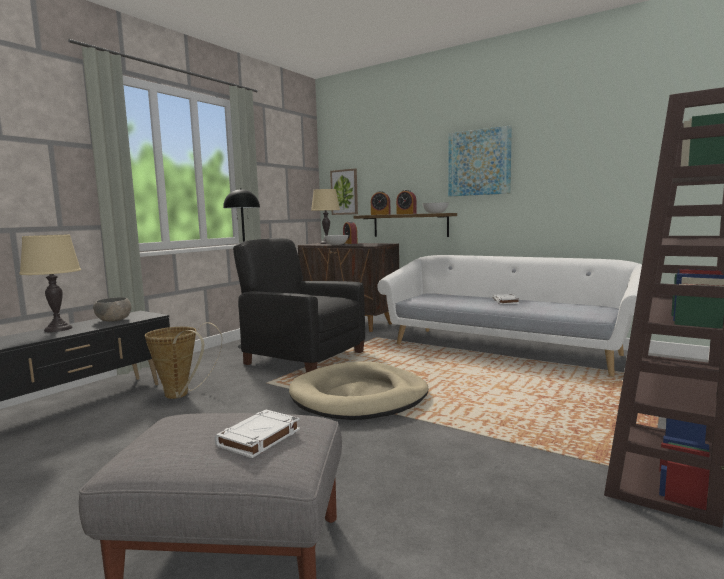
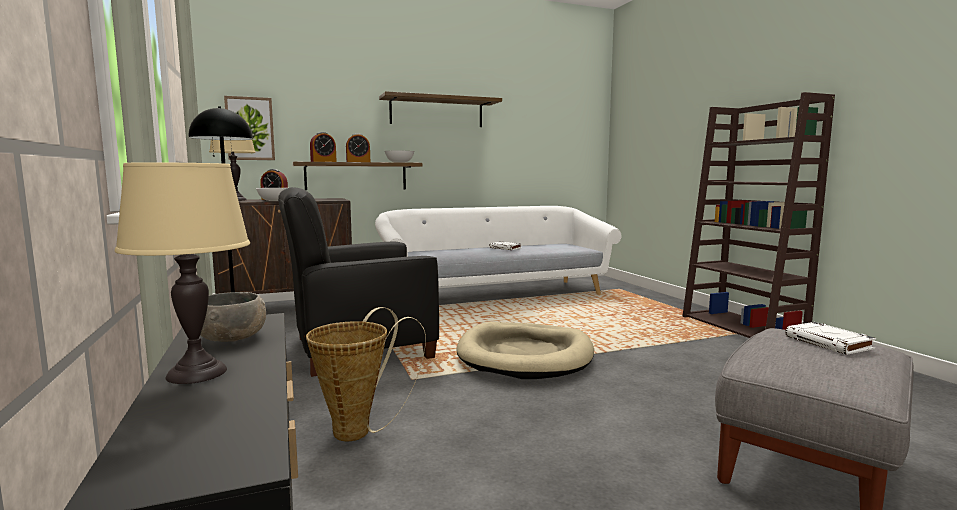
camera: 55 degrees left, 0 degrees up
(479, 162) = (437, 112): picture -> shelf

